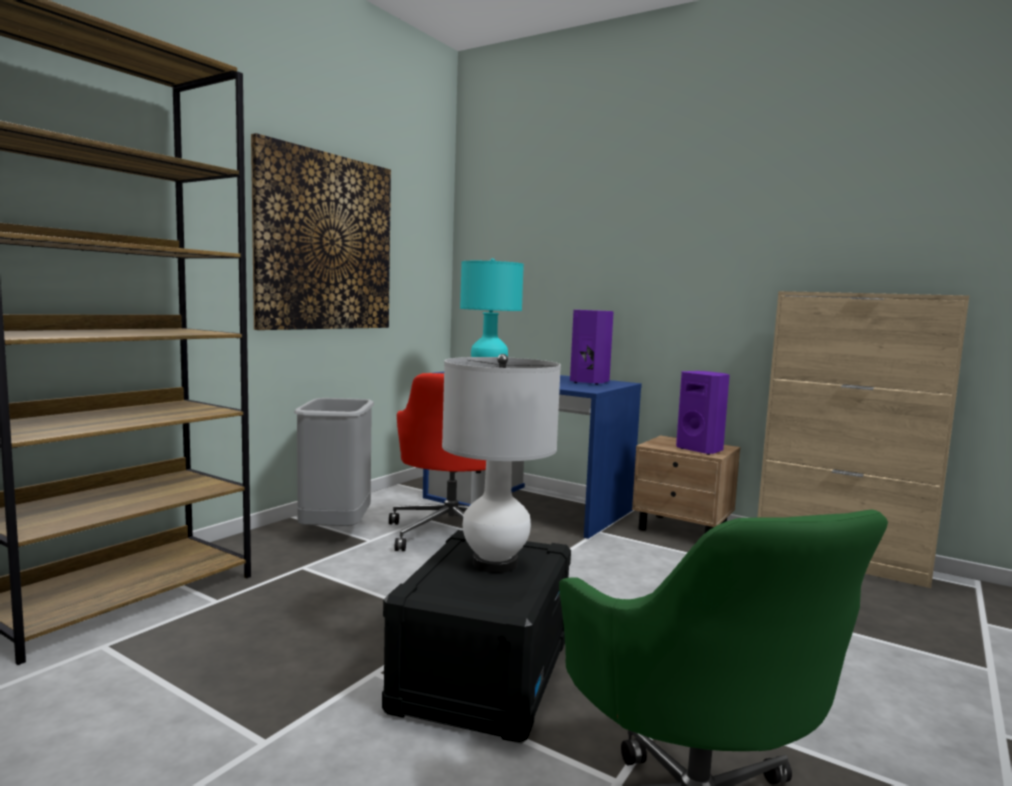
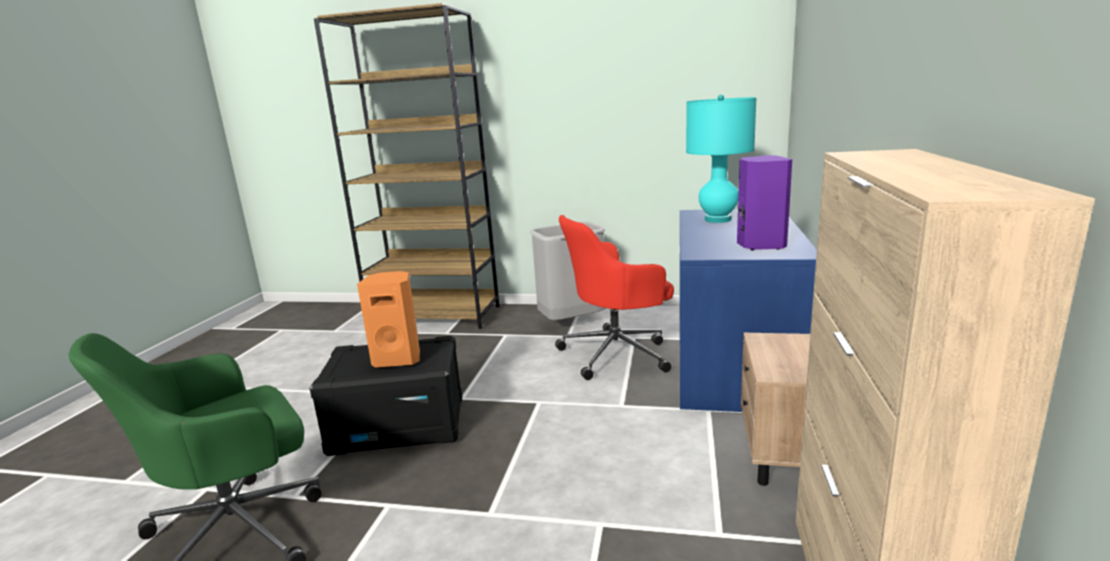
camera: 70 degrees right, 10 degrees up
(325, 242) = (605, 94): picture -> none
(495, 563) = (398, 359): white table lamp -> orange speaker
(701, 450) = (786, 364): purple speaker -> none

